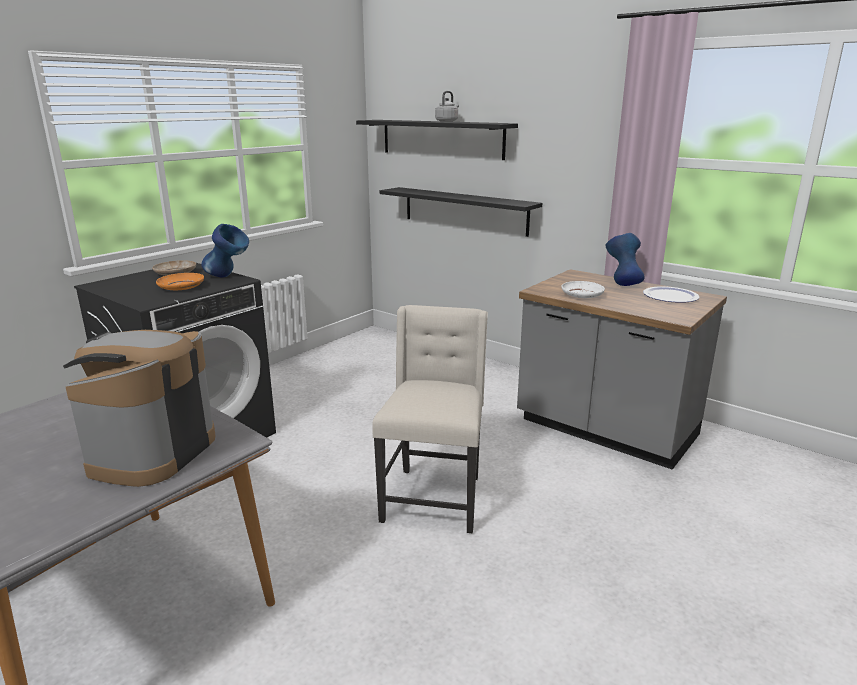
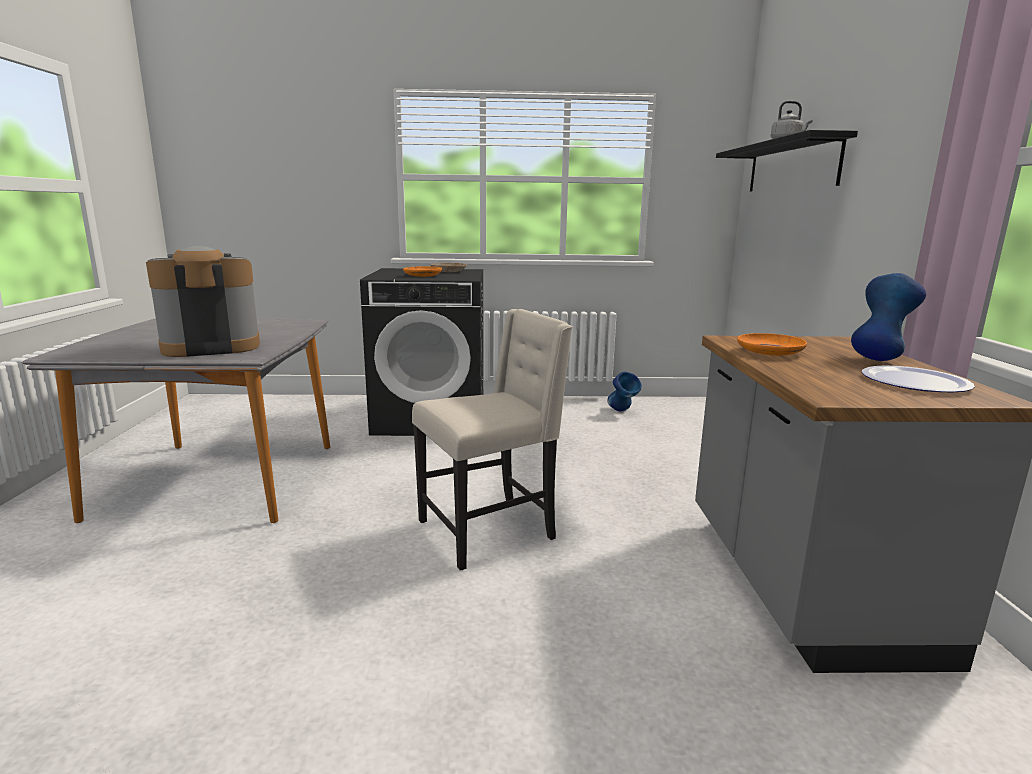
camera: 50 degrees right, 5 degrees down
(228, 277) = (466, 277): blue vase -> blue vase (622, 412)
(464, 210) = (796, 258): black shelf -> none
(582, 295) = (770, 352): white plate -> orange plate

